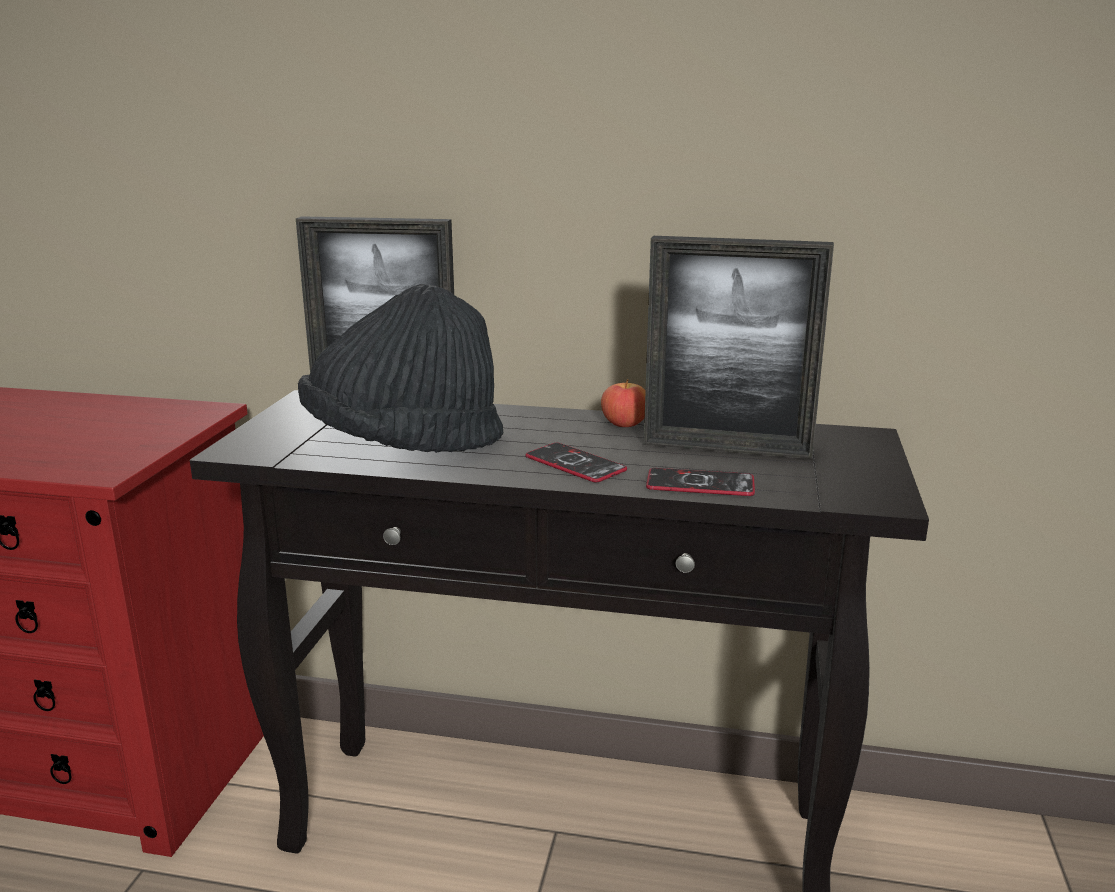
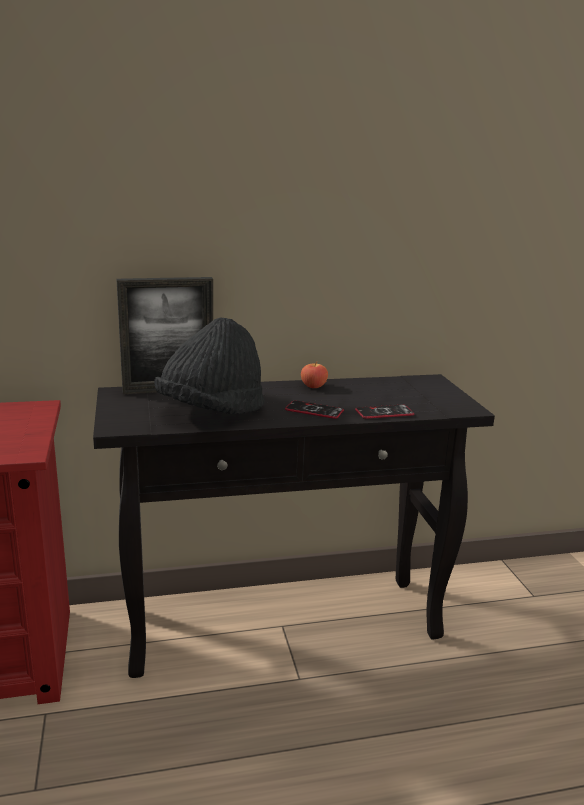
camera: 25 degrees left, 0 degrees up
(727, 449) = (377, 393): picture frame -> none

